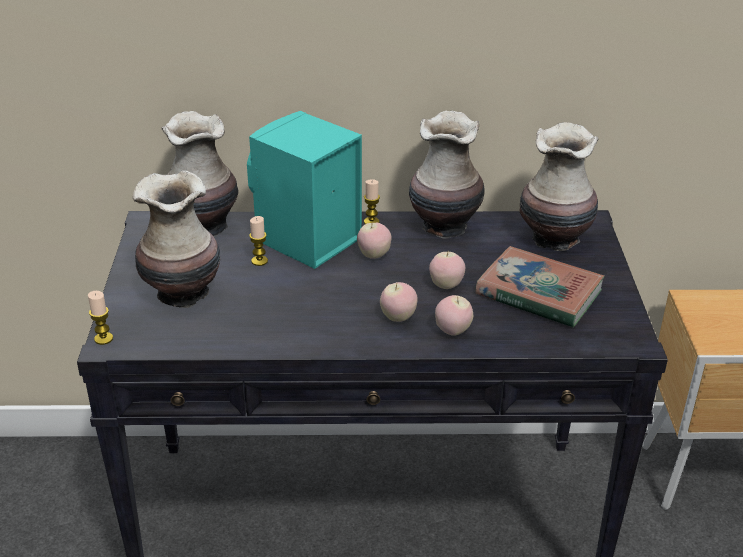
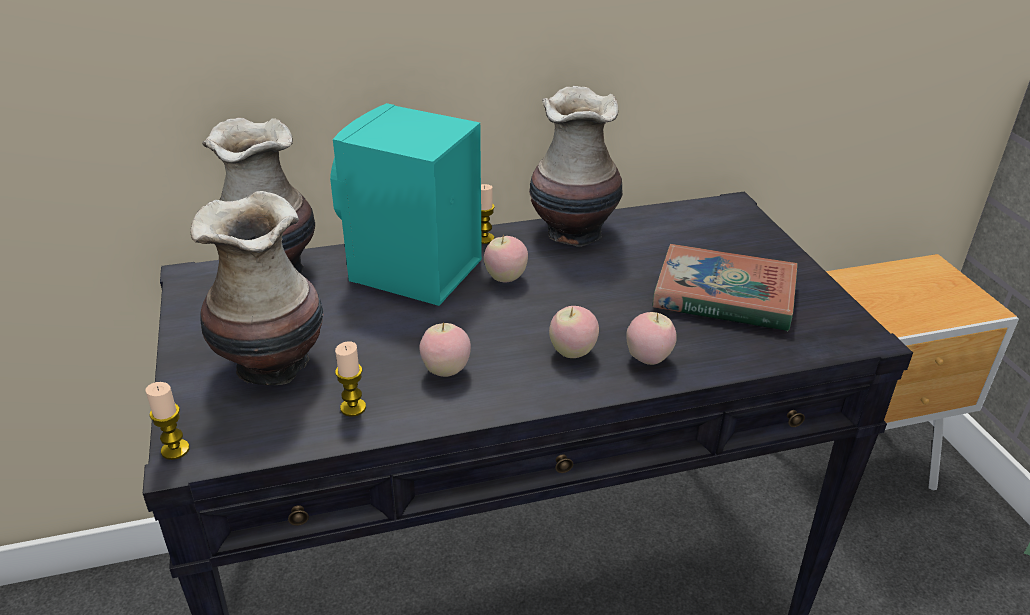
camera: 15 degrees left, 0 degrees up
(259, 261) = (362, 306): candle -> candle (353, 408)
(446, 285) = (611, 303): apple -> apple (446, 371)
(555, 239) = (707, 230): vase -> none

